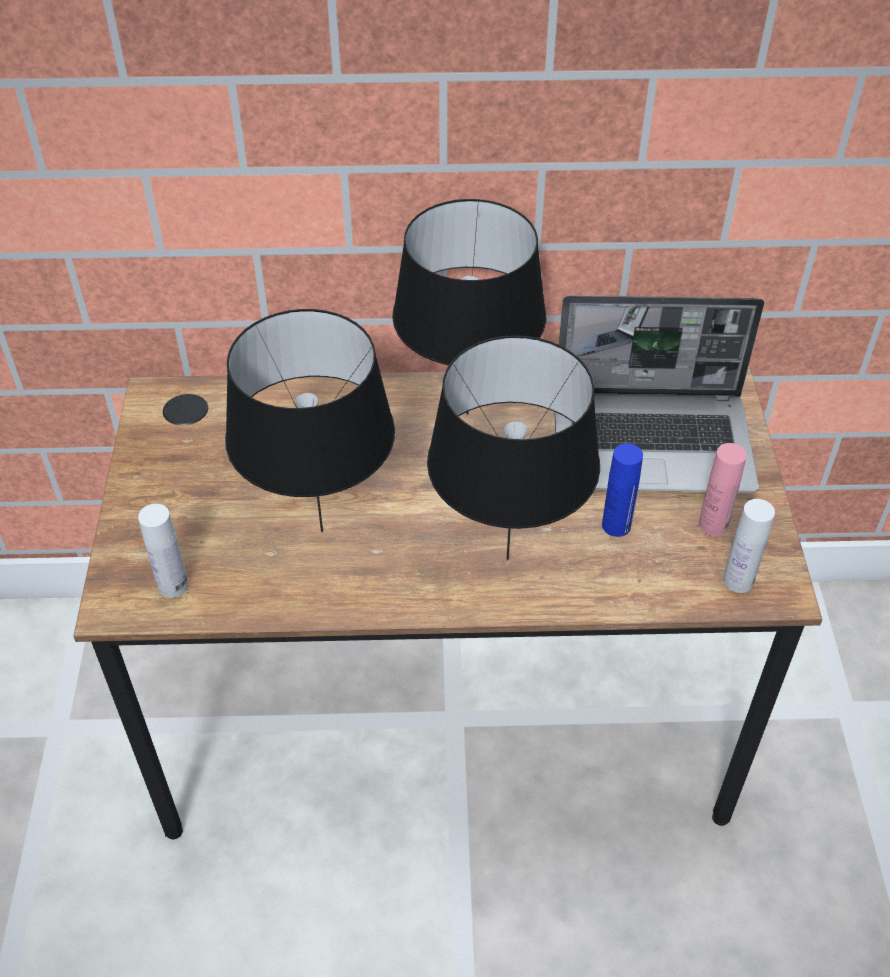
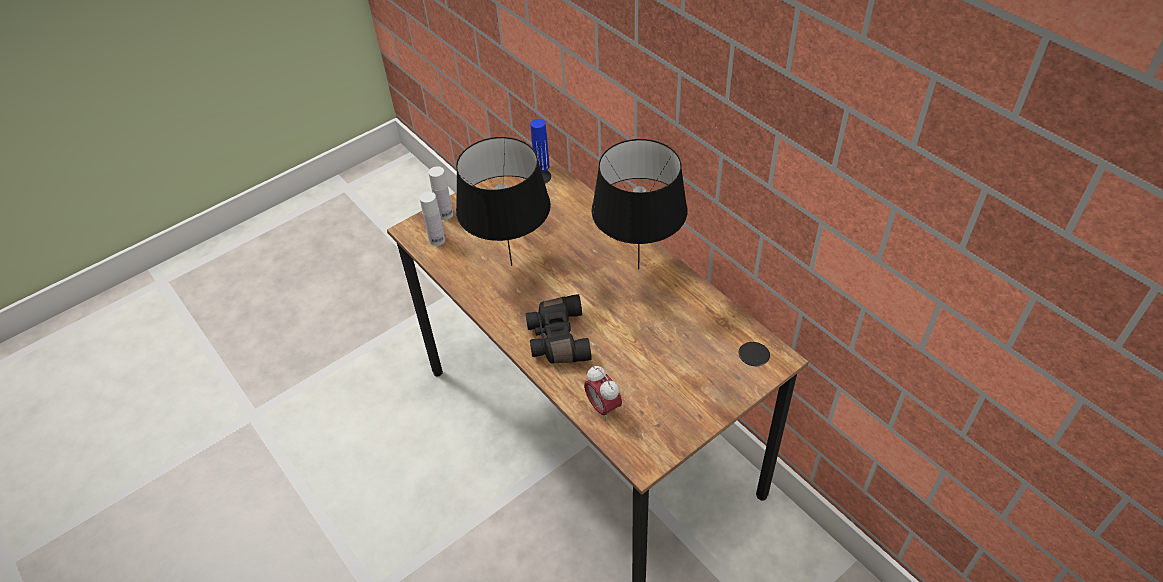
camera: 55 degrees right, 0 degrees up
(505, 559) = (557, 339): black table lamp -> black binoculars
(616, 525) = (621, 368): blue bottle -> blue bottle (542, 166)
(654, 443) = (697, 352): laptop -> none
(662, 579) = (603, 407): none -> alarm clock
(713, 525) = (662, 408): pink bottle -> none
(738, 581) = (633, 440): white bottle -> white bottle (445, 214)

